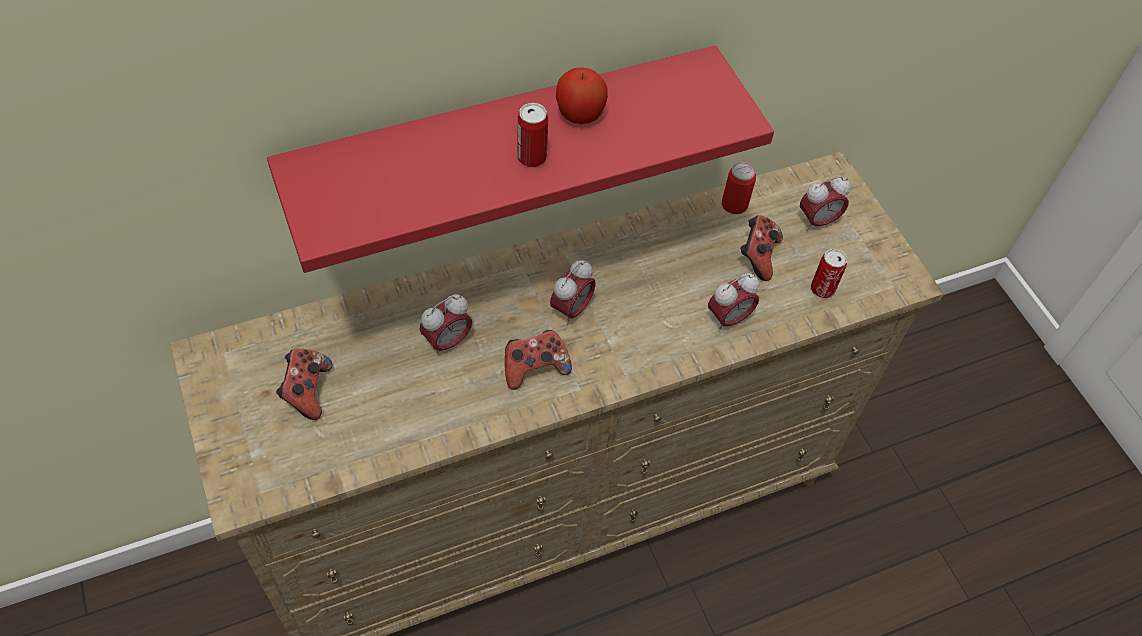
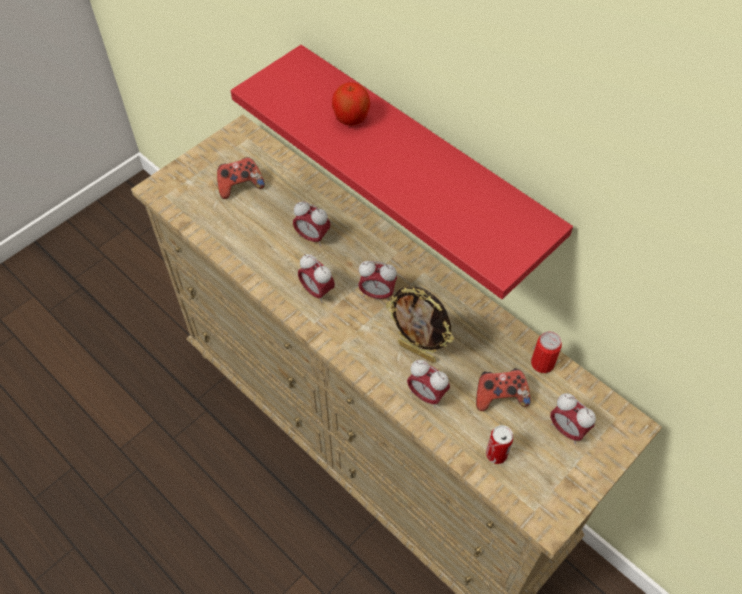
camera: 70 degrees right, 0 degrees up
(532, 157) = (379, 160): can -> none
(534, 368) = (317, 291): game controller -> alarm clock
(579, 115) = (437, 171): apple -> apple (351, 118)
(669, 303) = (417, 351): none -> picture frame

